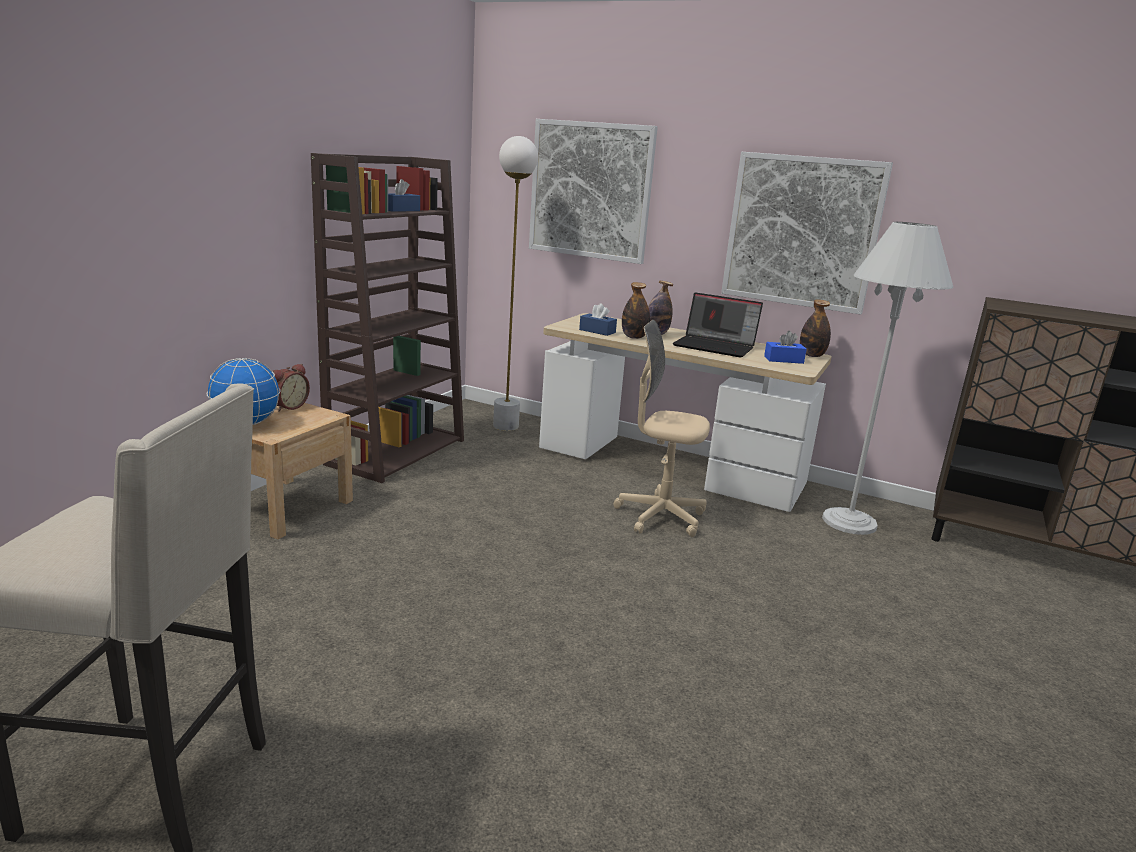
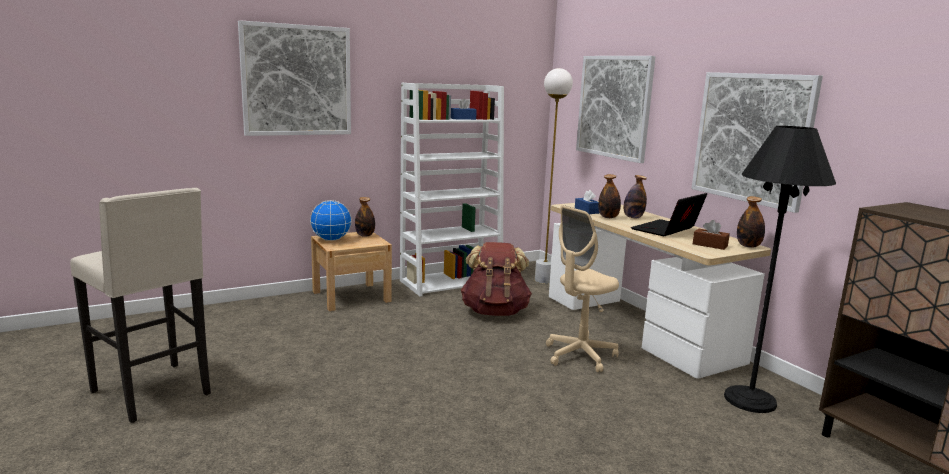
camera: 35 degrees right, 5 degrees down
(153, 148) = (297, 80): none -> picture
(287, 406) = (365, 235): alarm clock -> bottle
(397, 451) = (451, 282): brown bookcase -> white bookcase
(504, 483) = (495, 312): none -> brown backpack
(660, 516) = (580, 355): beige office chair -> beige office chair turned 90 degrees counterclockwise
(715, 346) = (666, 230): laptop -> laptop turned 75 degrees clockwise
(783, 360) = (710, 245): blue tissue box -> brown tissue box
(849, 522) = (750, 400): white floor lamp -> black floor lamp

